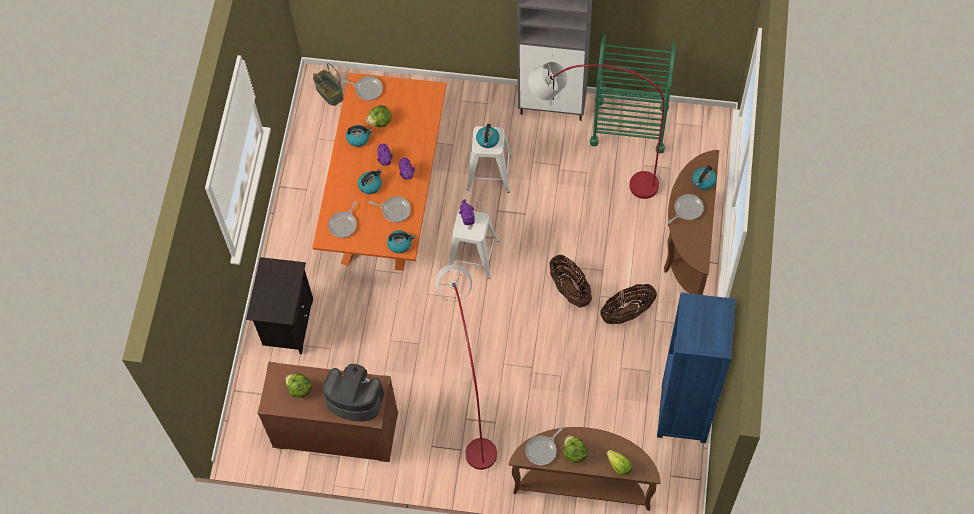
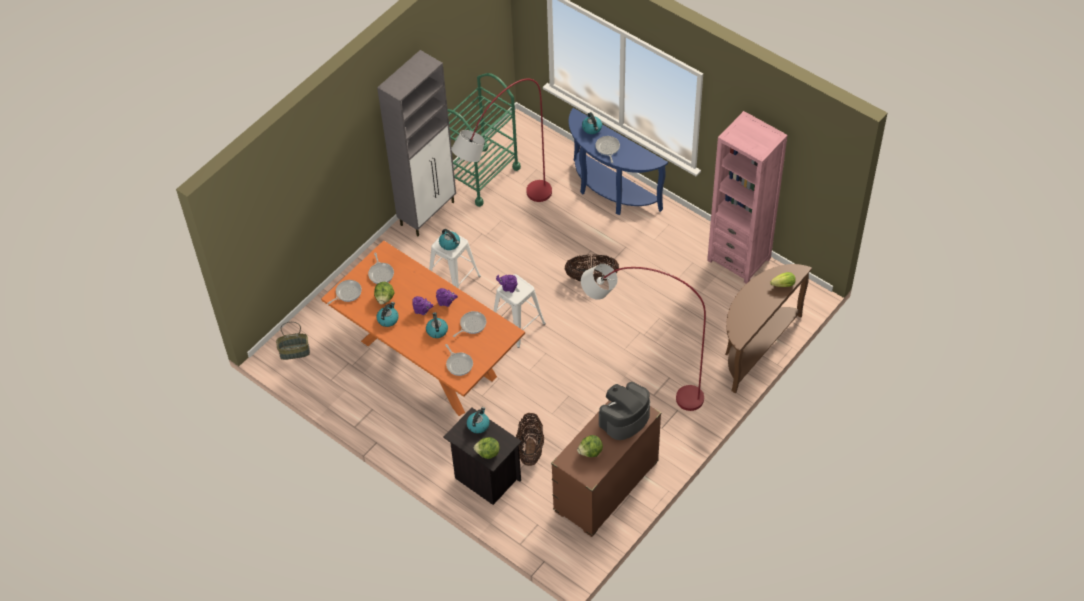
camera: 60 degrees left, 10 degrees down
(400, 244) = (504, 335): kettle -> kettle (478, 425)
(542, 450) = (741, 324): frying pan -> frying pan (381, 273)
(574, 453) = (756, 306): lettuce -> lettuce (488, 453)
(627, 312) = (635, 252): basket -> basket (530, 449)
(683, 413) = (739, 259): blue bookcase -> pink bookcase
(686, 248) = (609, 193): brown console table -> blue console table

